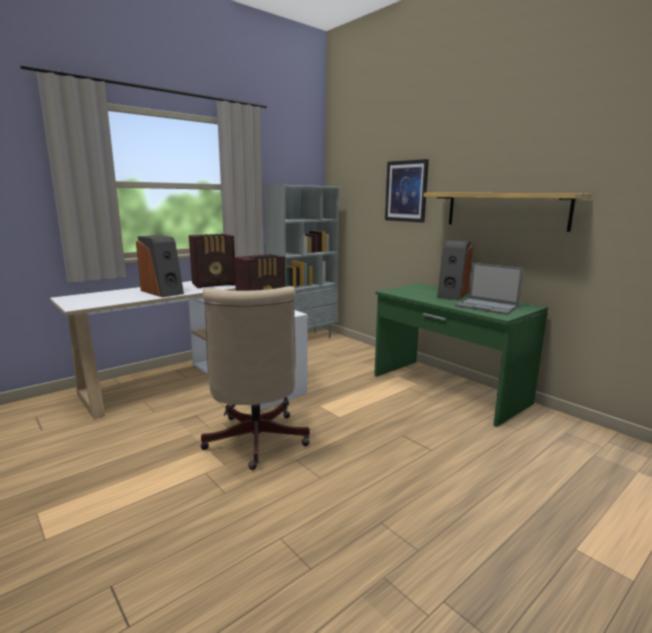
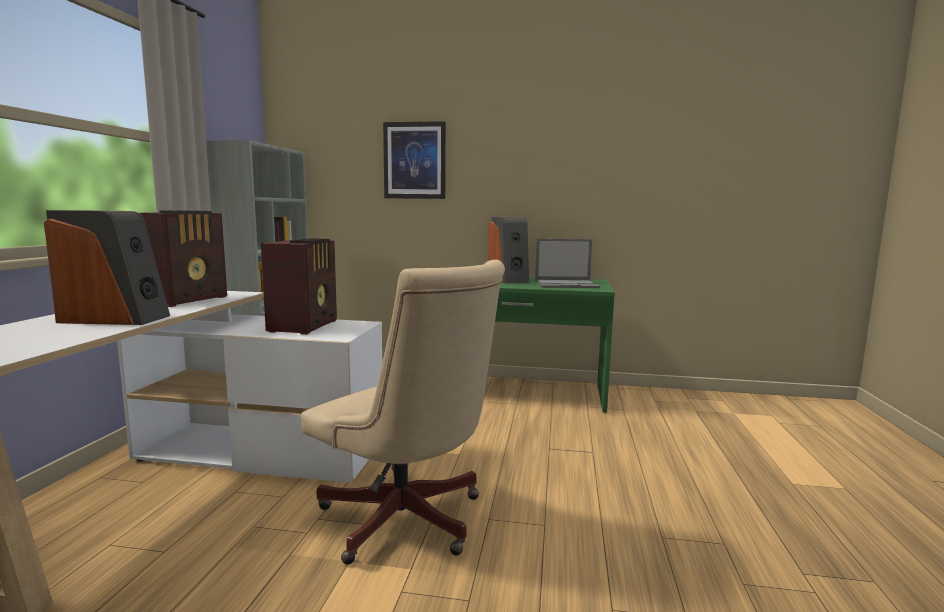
camera: 40 degrees left, 5 degrees down
(505, 210) = (550, 181): shelf -> none

